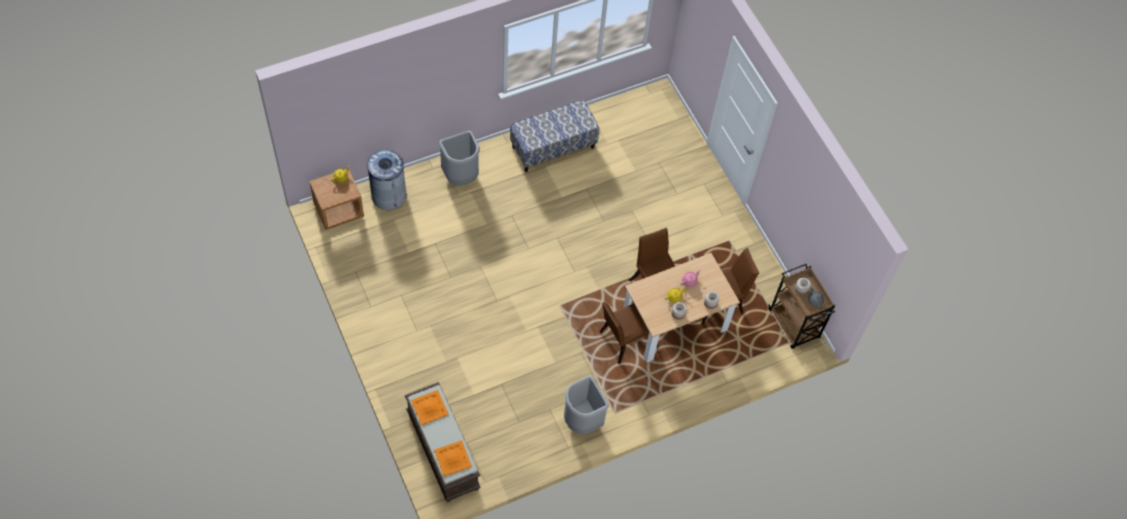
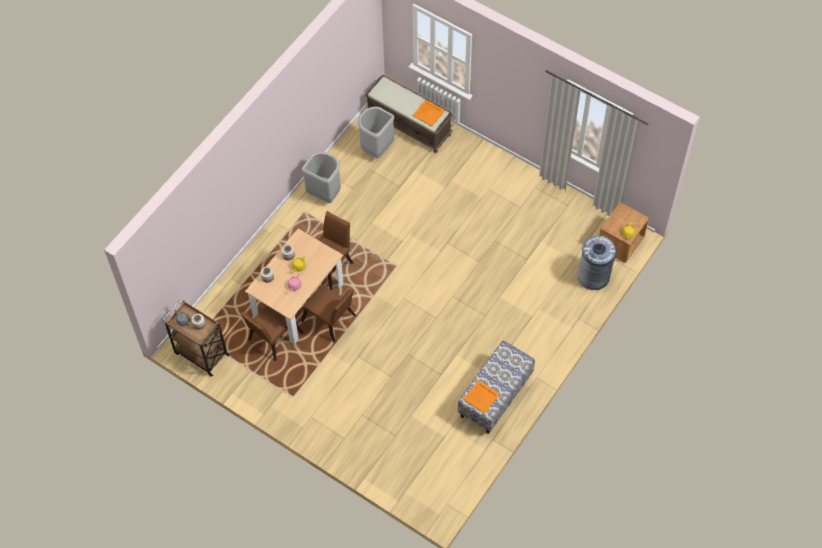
camera: 155 degrees right, 0 degrees up
(453, 458) = (389, 92): orange tray -> orange tray (481, 397)
(461, 177) = (550, 324): grey trash can -> grey trash can (376, 148)

